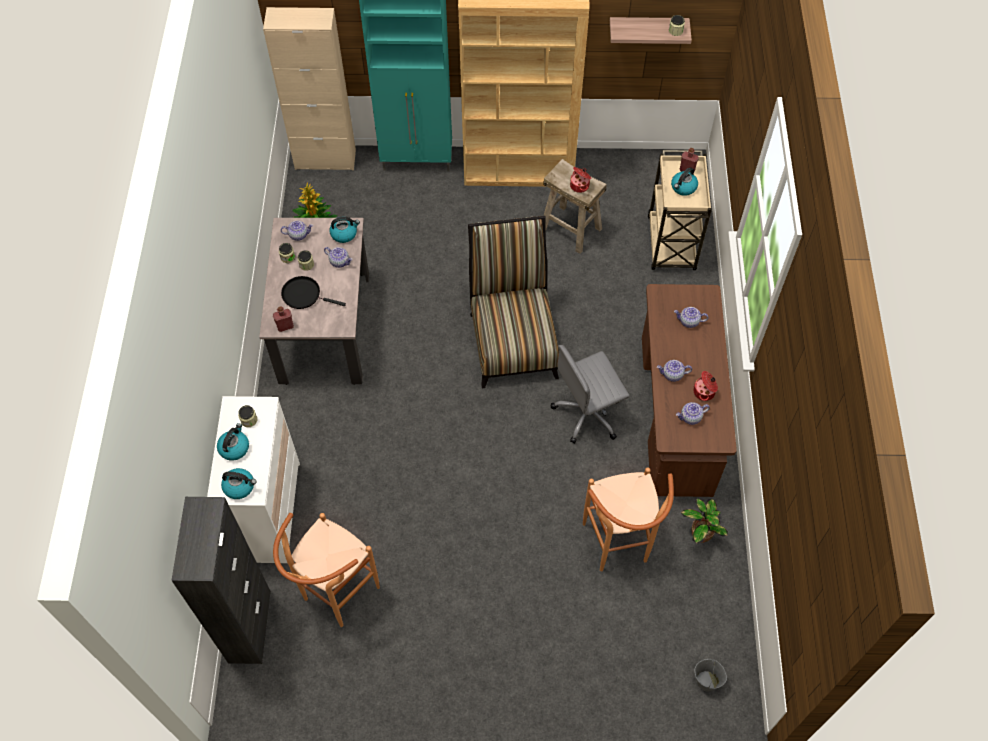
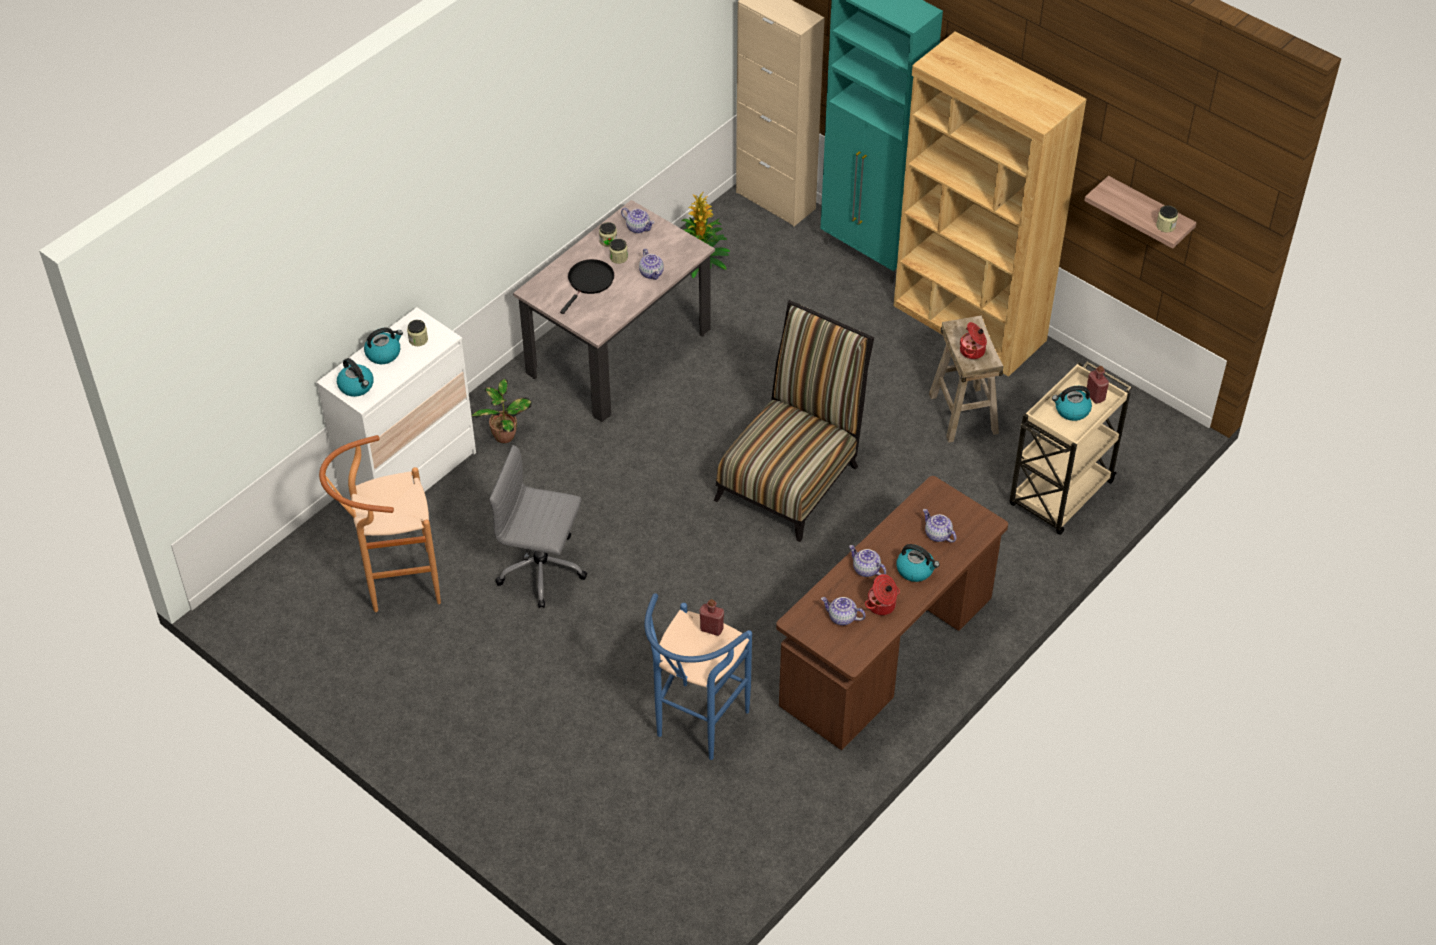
camera: 40 degrees right, 10 degrees down
(249, 626) = (299, 556): black cabinet -> none
(285, 326) = (545, 298): red bottle -> red bottle (711, 629)
(304, 295) = (589, 282): black frying pan -> black frying pan turned 60 degrees clockwise
(344, 234) = (681, 252): kettle -> kettle (915, 570)
(588, 413) = (796, 592): grey office chair -> grey office chair (543, 569)
(618, 548) = (696, 729): brown stool -> blue stool
(700, 534) = (792, 774): potted plant -> potted plant (504, 434)
(706, 681) = (657, 902): grey bucket -> none

